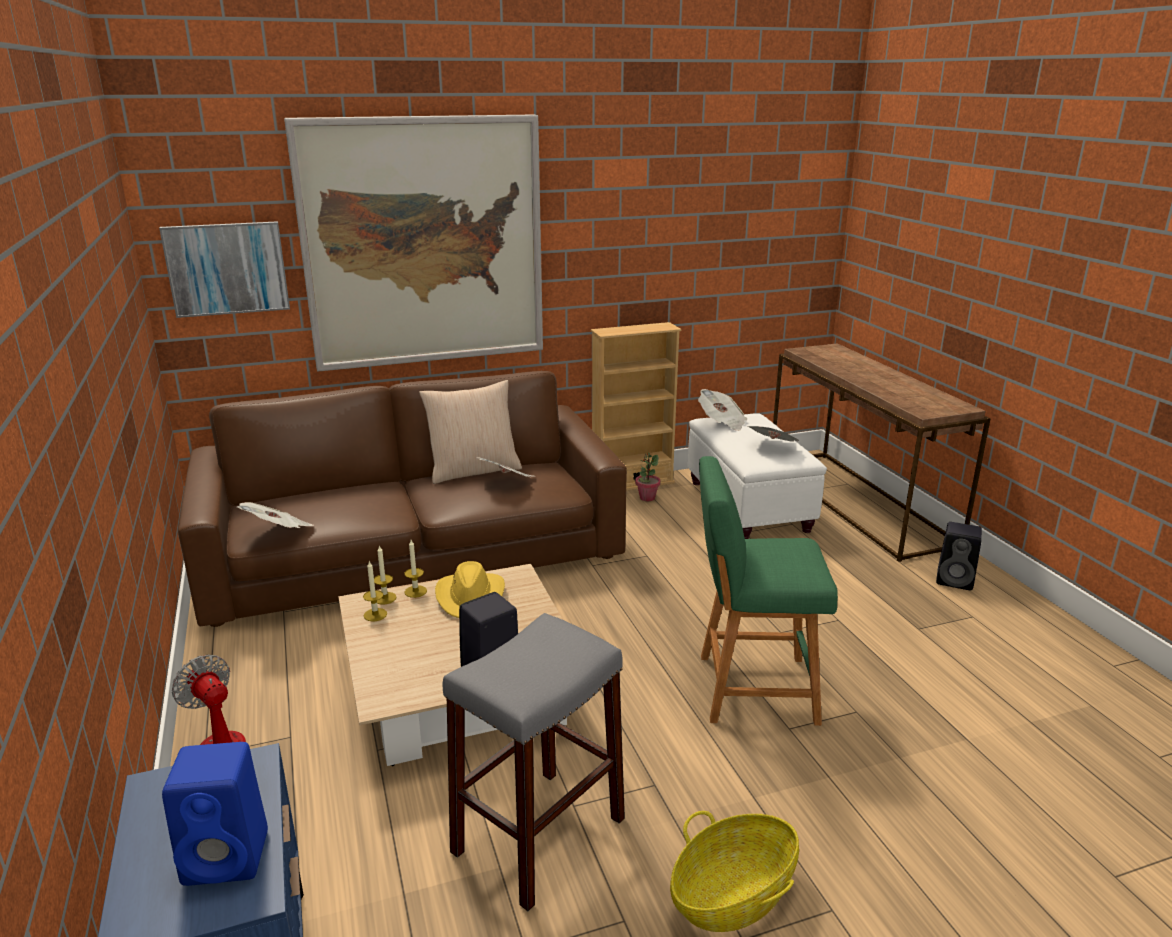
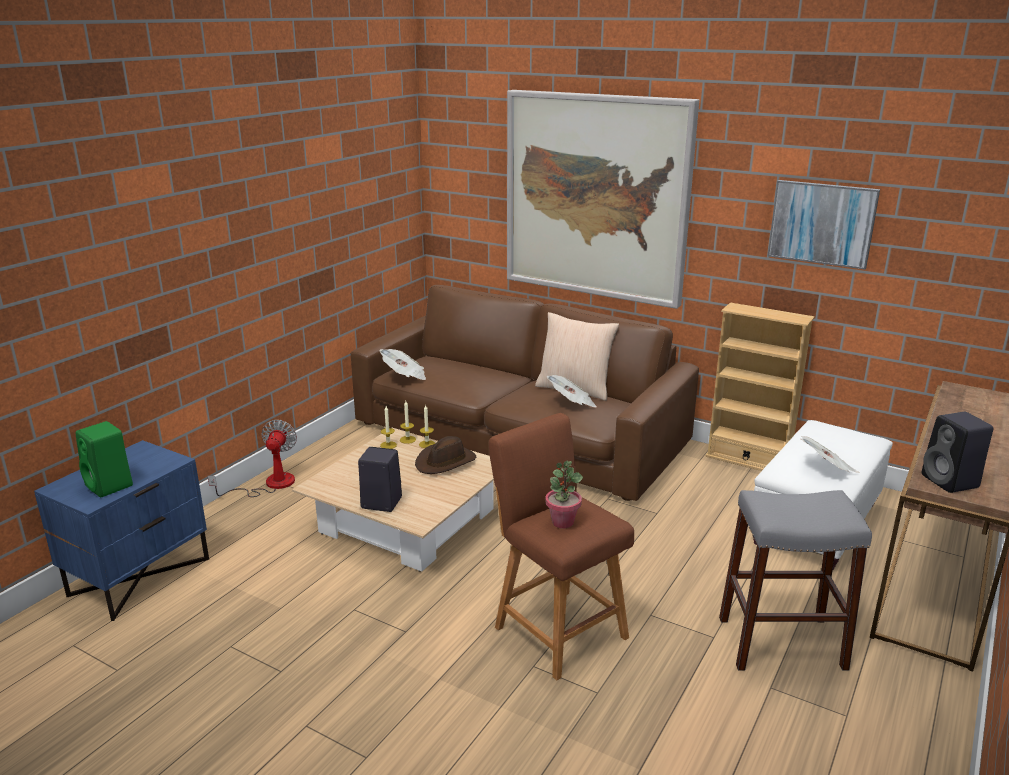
camera: 50 degrees right, 0 degrees up
(227, 268) = (467, 192): picture -> picture (822, 223)
(229, 856) = (110, 486): blue speaker -> green speaker
(471, 597) = (446, 462): yellow hat -> brown hat
(539, 835) = (317, 609): grey stool -> grey stool (781, 643)
(647, 498) = (738, 476): potted plant -> potted plant (562, 522)
(722, 422) = (827, 432): newspaper -> none
(732, 895) = (339, 706): basket -> none
(750, 688) = (556, 629): green stool -> brown stool
(956, 580) = (897, 684): black speaker -> black speaker (951, 482)

